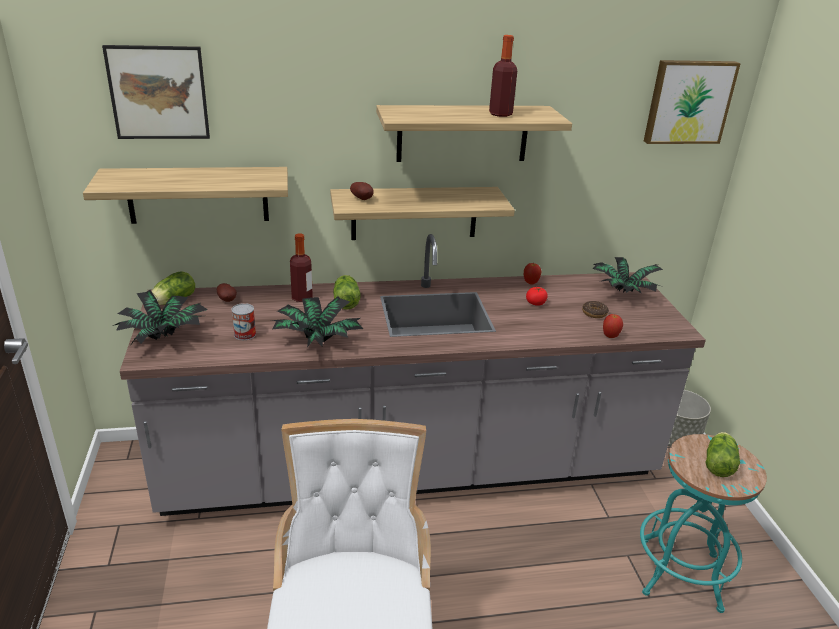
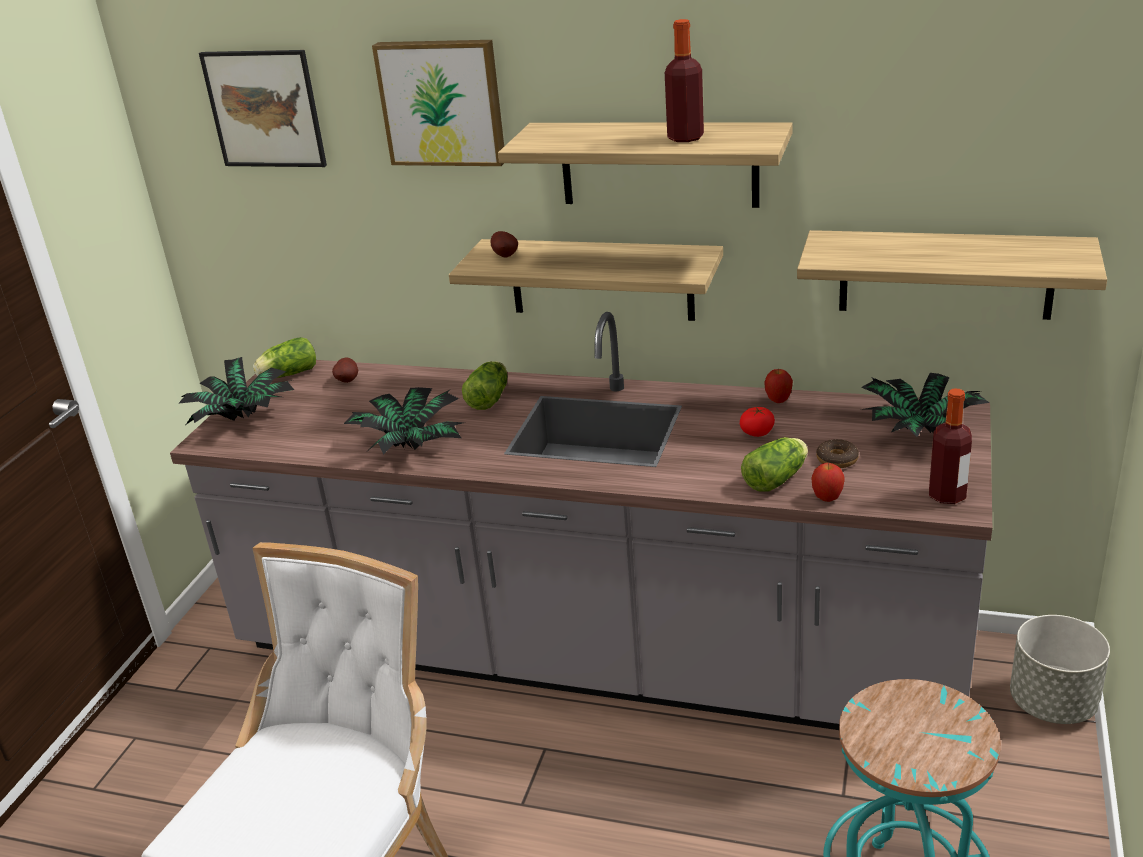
camera: 30 degrees right, 0 degrees up
(198, 195) = (321, 239): shelf -> shelf (945, 274)
(245, 334) = (332, 427): can -> none
(302, 298) = (438, 387): bottle -> bottle (947, 495)
(688, 102) = (1046, 114): picture -> picture (442, 102)
(719, 463) = (922, 731): lettuce -> lettuce (777, 478)

